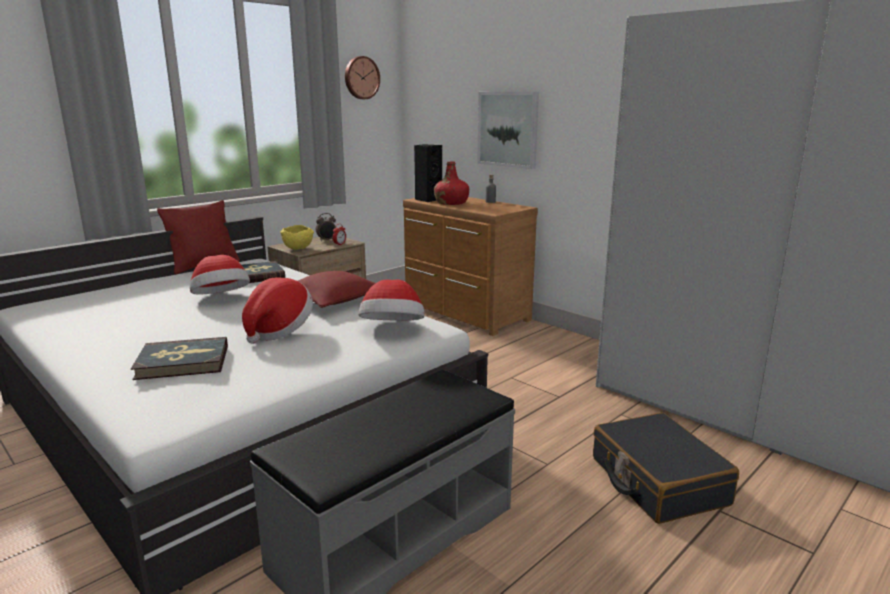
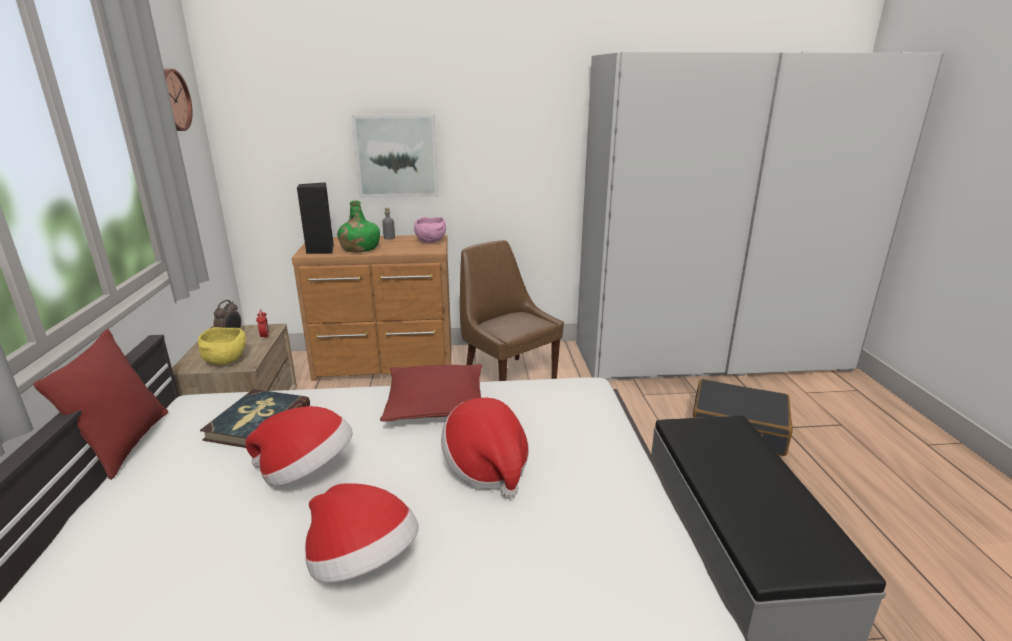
camera: 50 degrees left, 5 degrees up
(183, 362) = (519, 568): book -> none
(392, 329) = (567, 405): hat -> hat (363, 563)
(451, 203) = (360, 249): red bottle -> green bottle
(509, 209) = (431, 242): none -> pink bowl
(530, 354) = (508, 377): none -> brown chair

